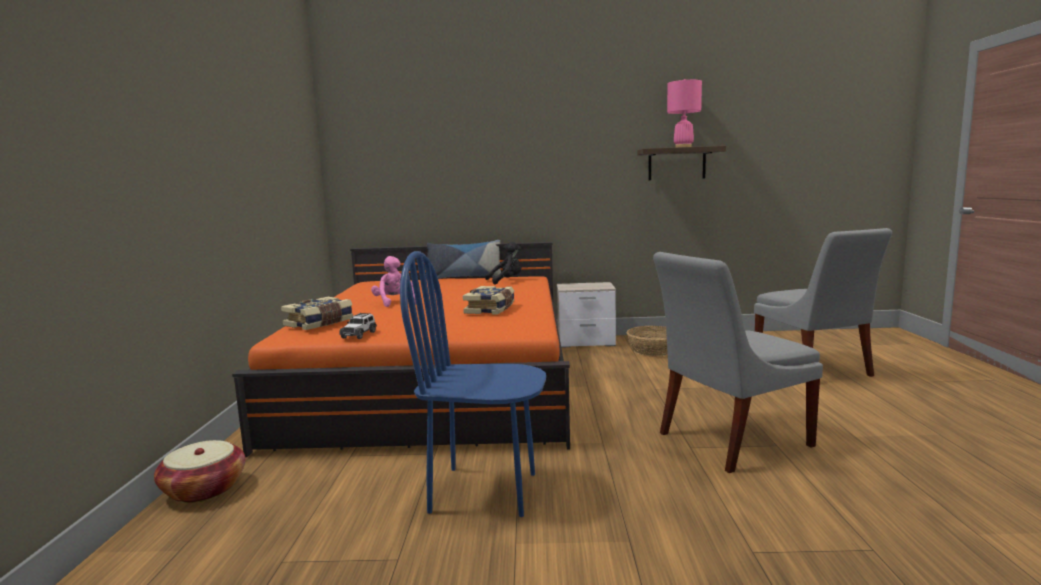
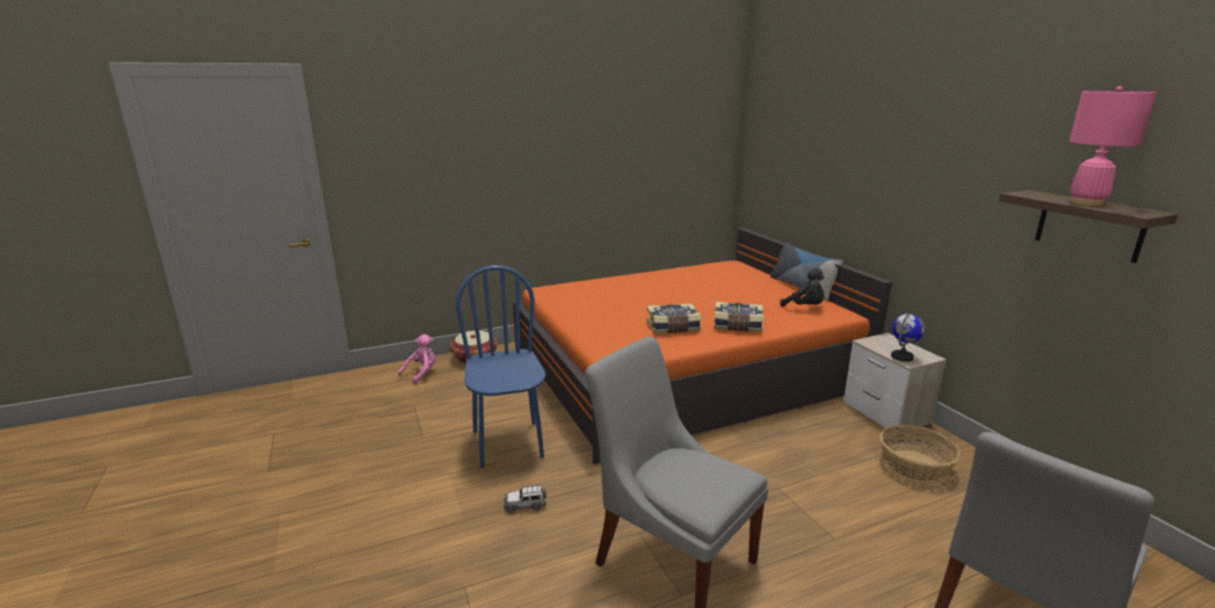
camera: 65 degrees right, 10 degrees up
(320, 323) = (578, 288): book -> book (737, 326)
(359, 335) = (561, 306): toy car -> toy car (525, 505)
(395, 303) = (662, 291): pink plush toy -> pink plush toy (421, 373)
(598, 287) = (902, 357): none -> globe

